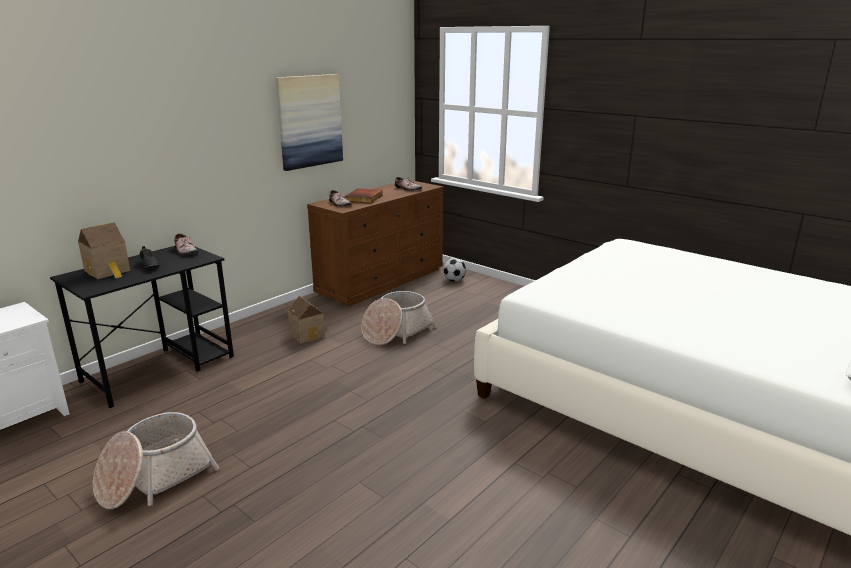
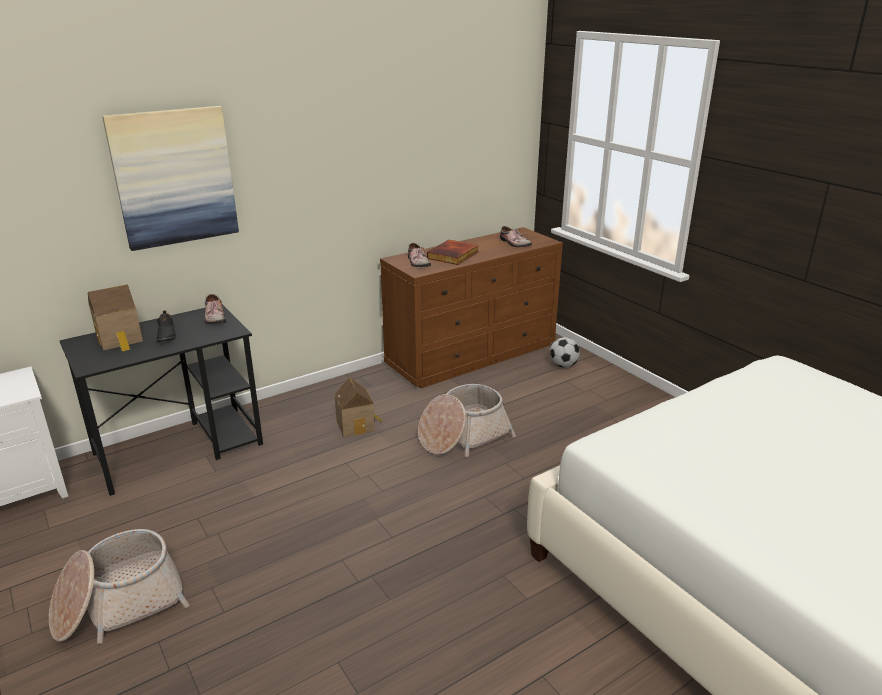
camera: 15 degrees right, 5 degrees up
(309, 121) = (389, 156): picture -> picture (174, 177)

